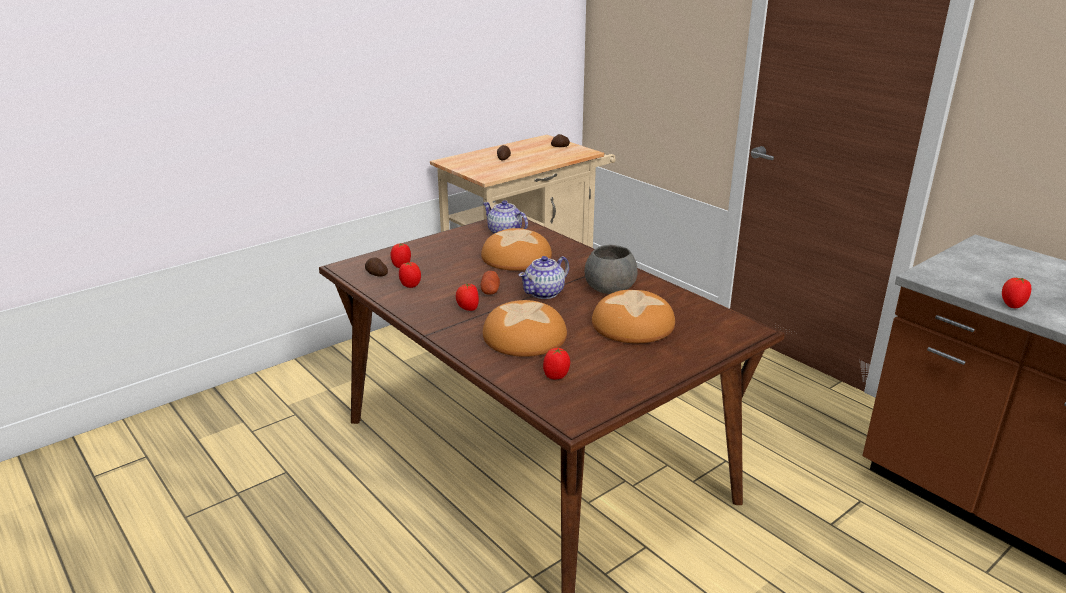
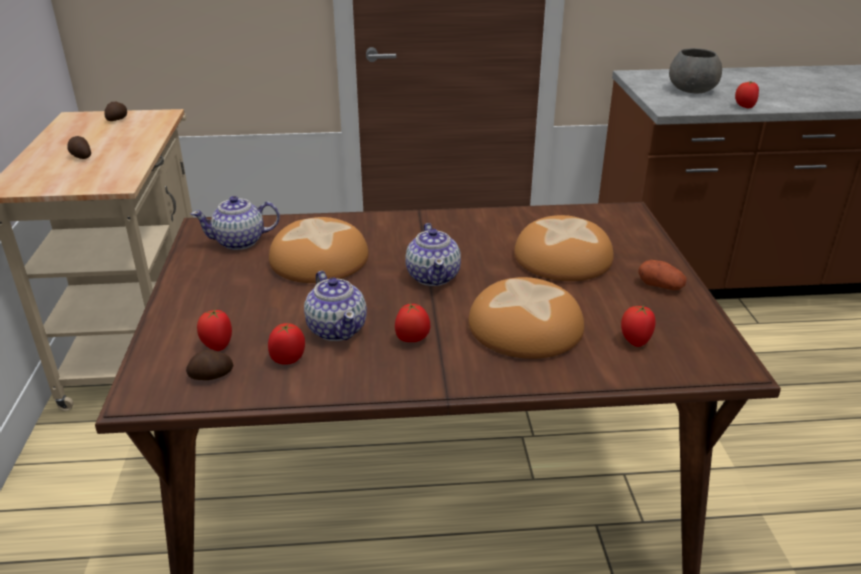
camera: 55 degrees left, 5 degrees up
(452, 287) = (337, 329): none -> teapot
(490, 291) = (383, 307): potato -> potato (660, 286)
(609, 288) = (469, 239): grey bowl -> grey bowl (692, 90)

